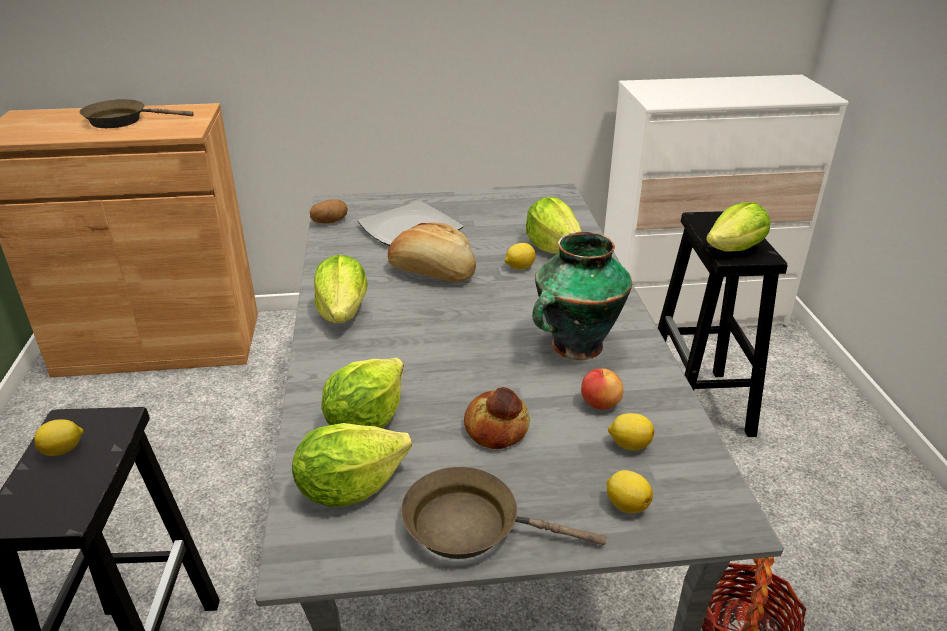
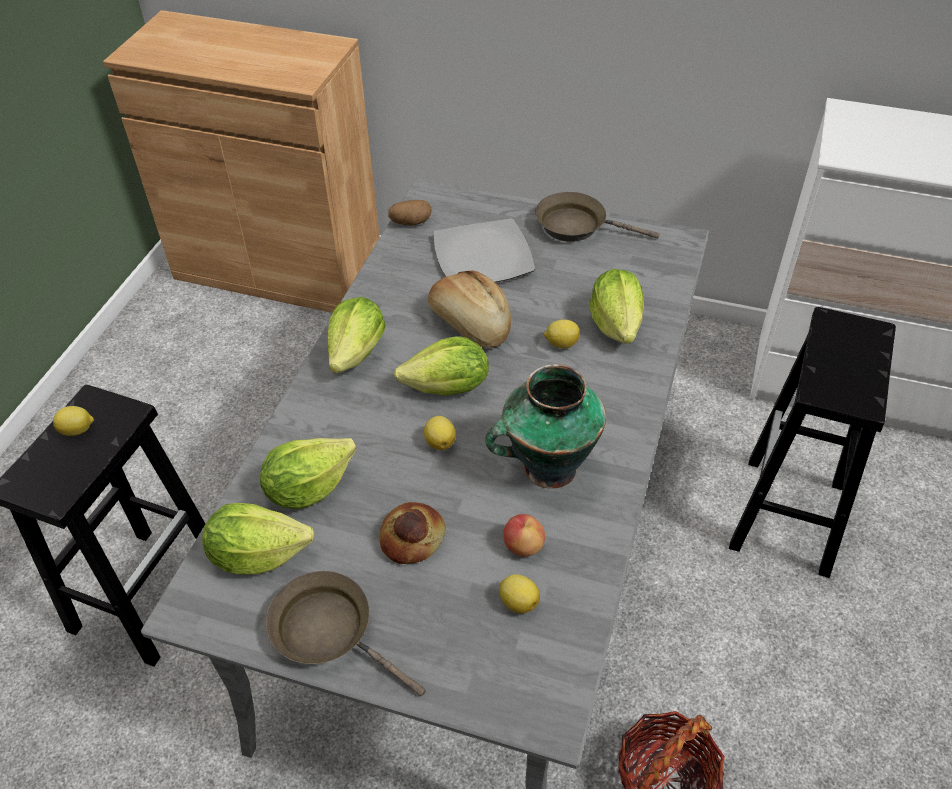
camera: 25 degrees right, 15 degrees up
(122, 120) = (251, 50): brown frying pan -> brown frying pan (577, 226)
(626, 504) = (470, 663): lemon -> lemon (440, 442)
(735, 249) = (836, 382): lettuce -> lettuce (448, 388)

